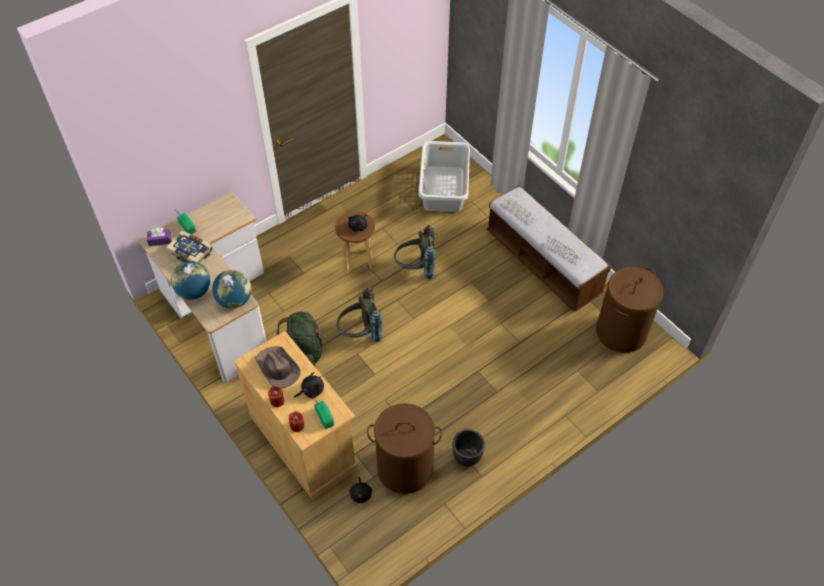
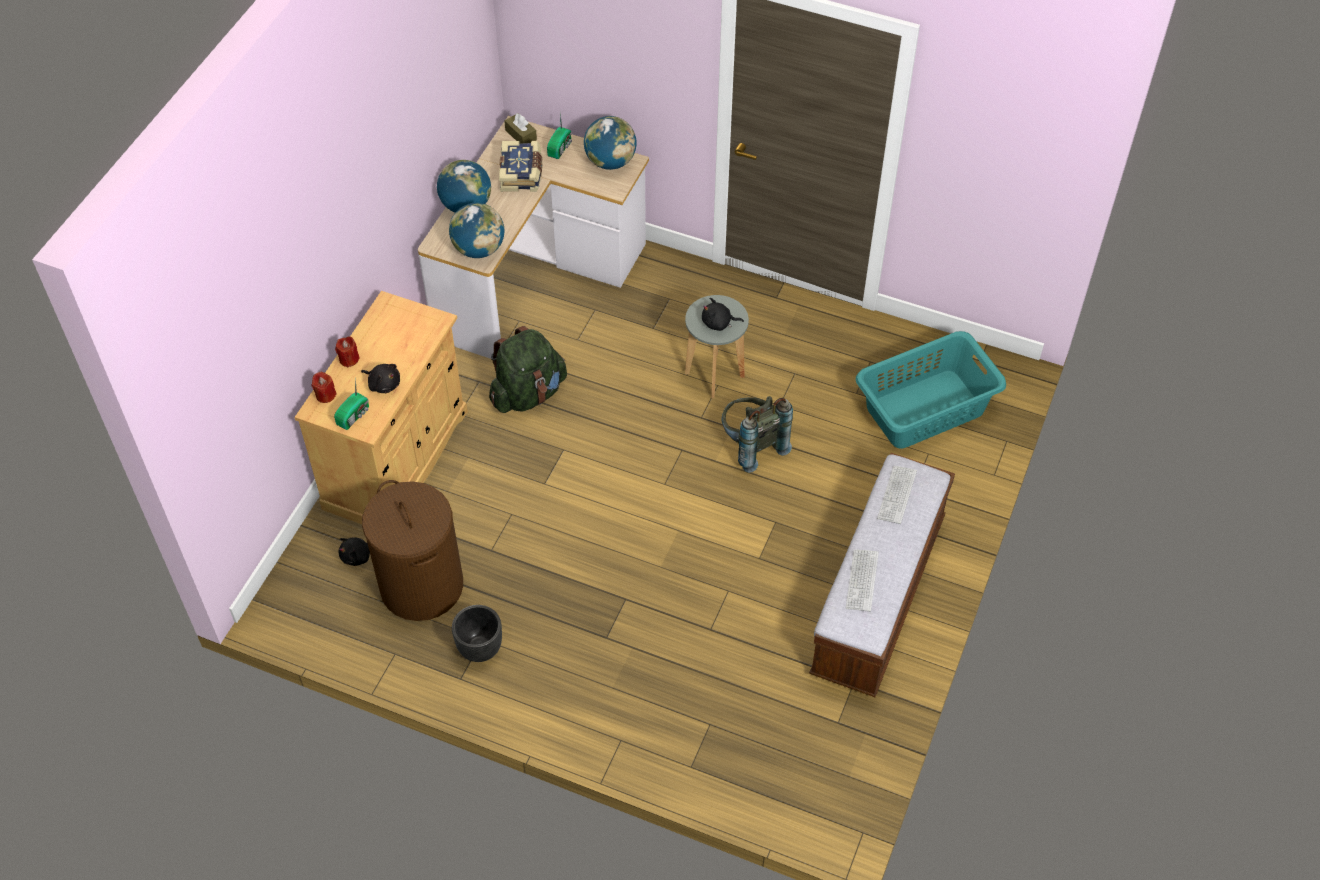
camera: 60 degrees right, 0 degrees up
(160, 240) = (521, 135): purple tissue box -> brown tissue box
(220, 209) = (610, 162): none -> globe
(277, 368) = (395, 336): brown hat -> none
(357, 261) = (715, 375): brown stool -> grey stool
(360, 334) = (597, 437): grey backpack -> none
(444, 188) = (926, 410): grey laundry basket -> turquoise laundry basket
(621, 332) = (821, 755): brown laundry basket -> none

